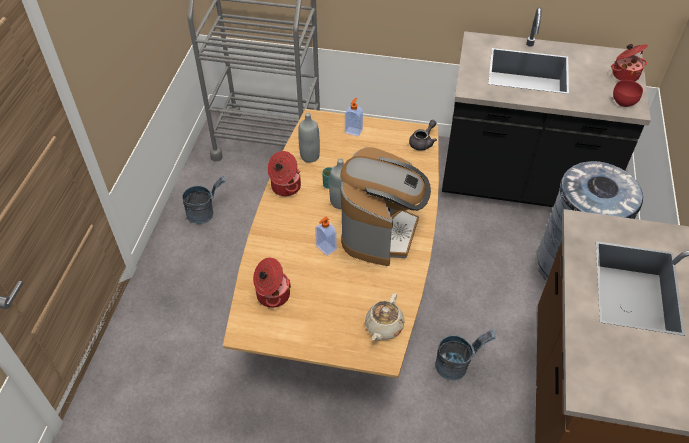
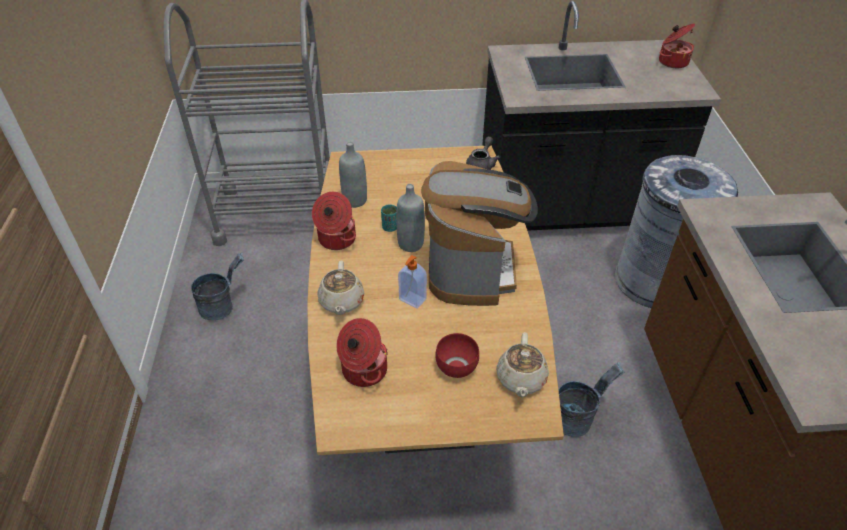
camera: 15 degrees left, 5 degrees down
(273, 239) = (341, 302): none -> beige teapot
(353, 131) = (397, 165): soap dispenser -> none
(623, 101) = (684, 86): red bowl -> red bowl (455, 367)

